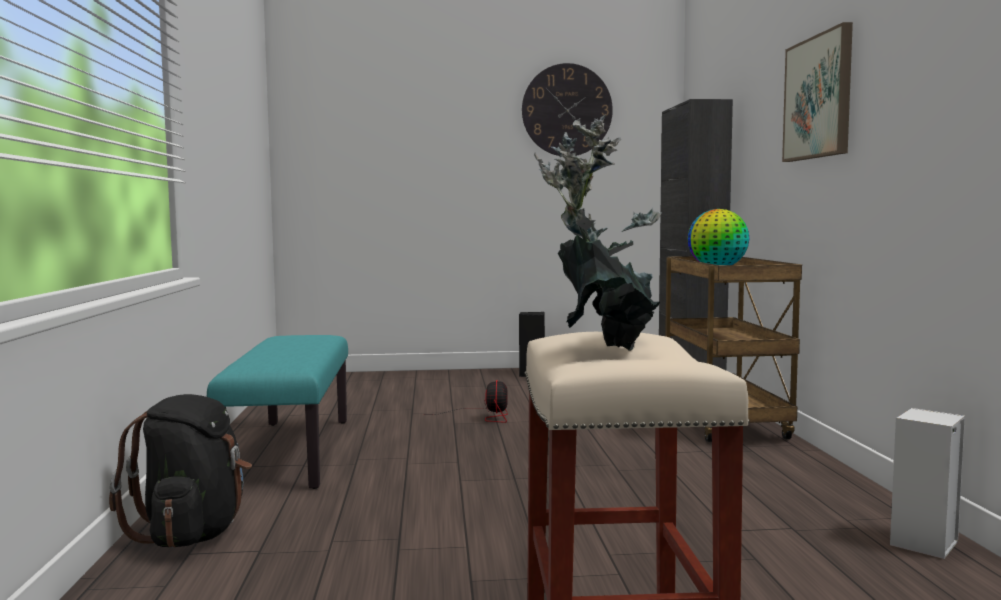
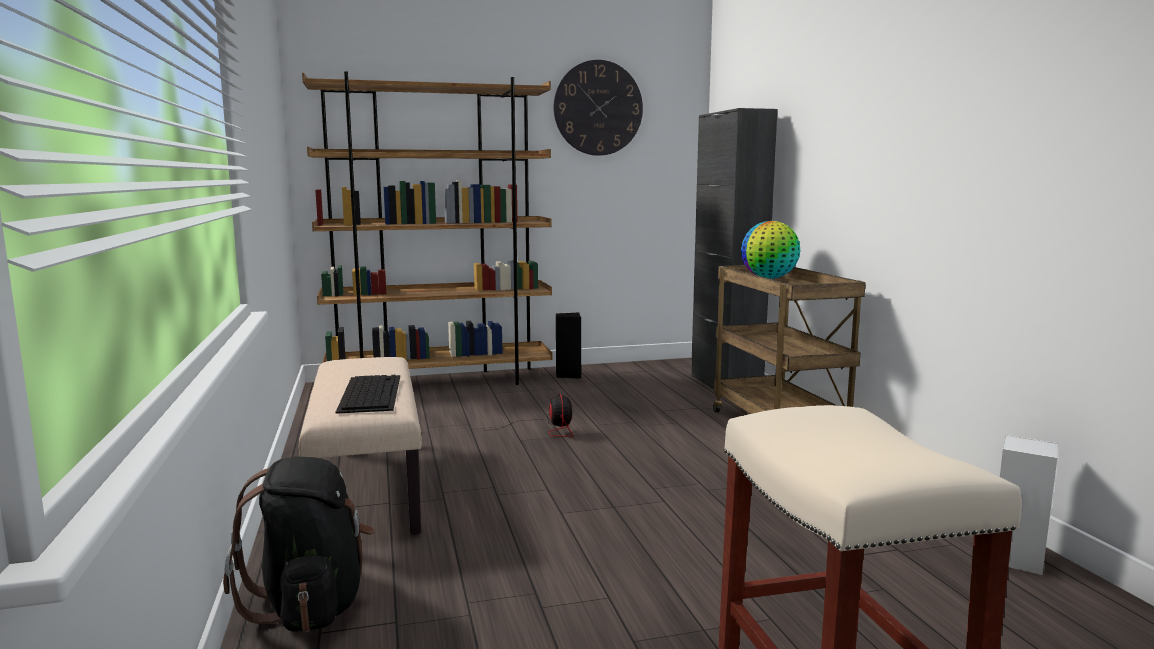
camera: 10 degrees left, 5 degrees up
(286, 356) = (370, 393): none -> keyboard
(289, 452) = (366, 487): turquoise bench -> beige bench
(404, 376) = (440, 381): none -> brown bookcase
(603, 348) = (835, 437): potted plant -> none
(818, 97) = (885, 121): picture -> none

